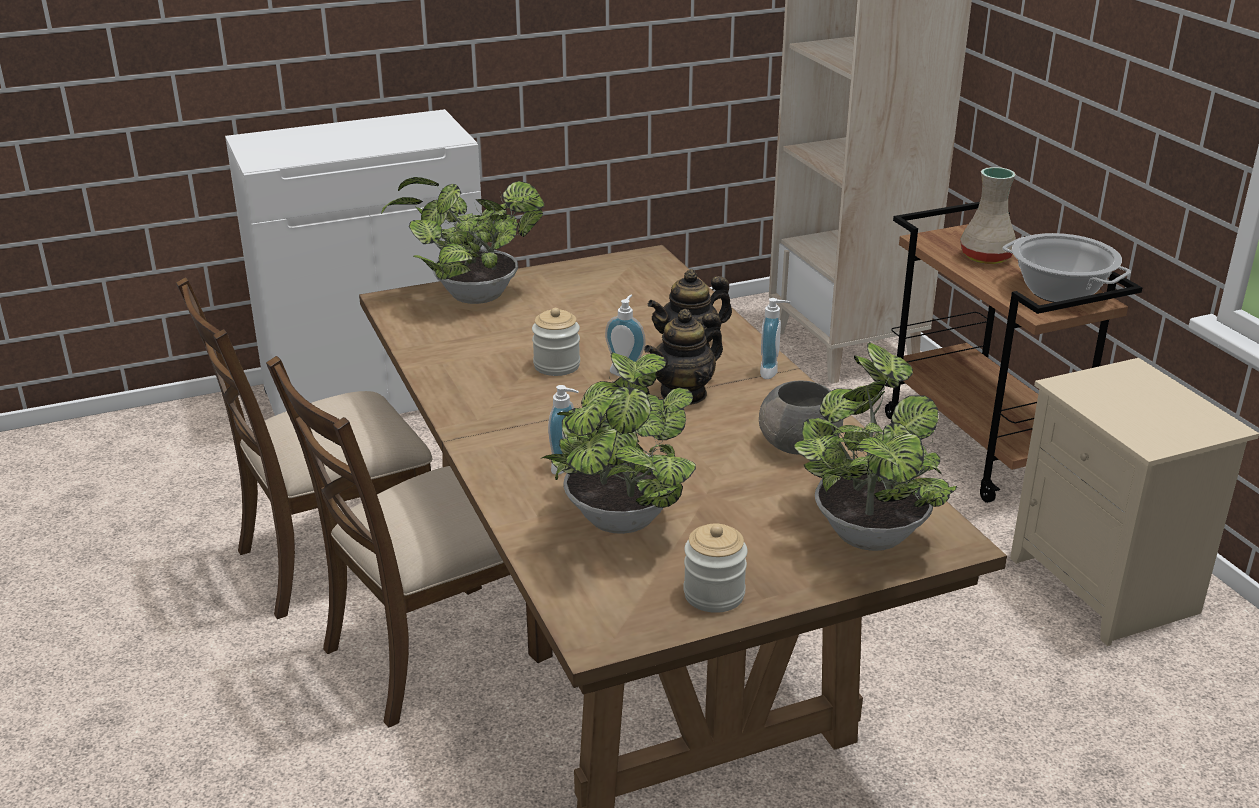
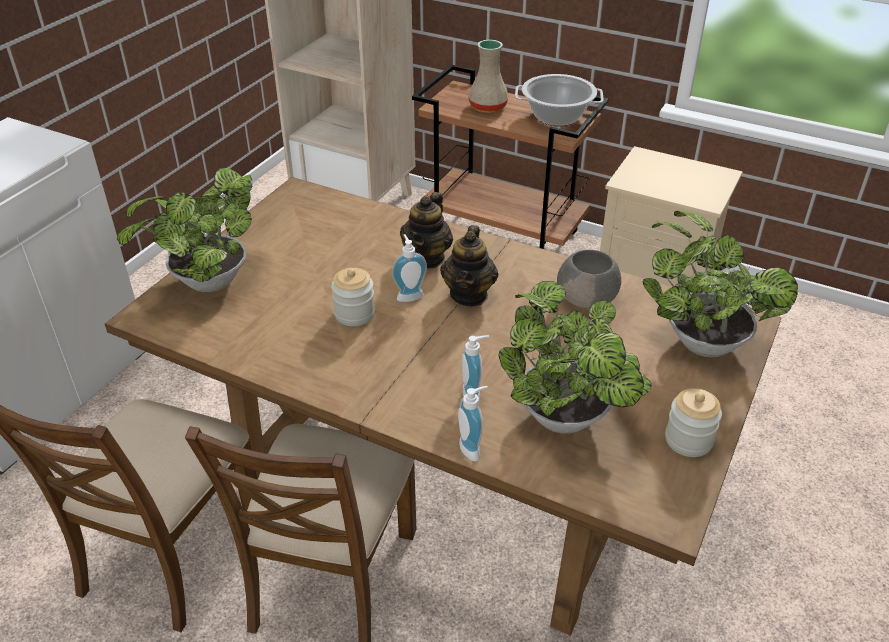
camera: 40 degrees left, 10 degrees up
(772, 372) = (500, 250): soap dispenser -> soap dispenser (473, 448)

